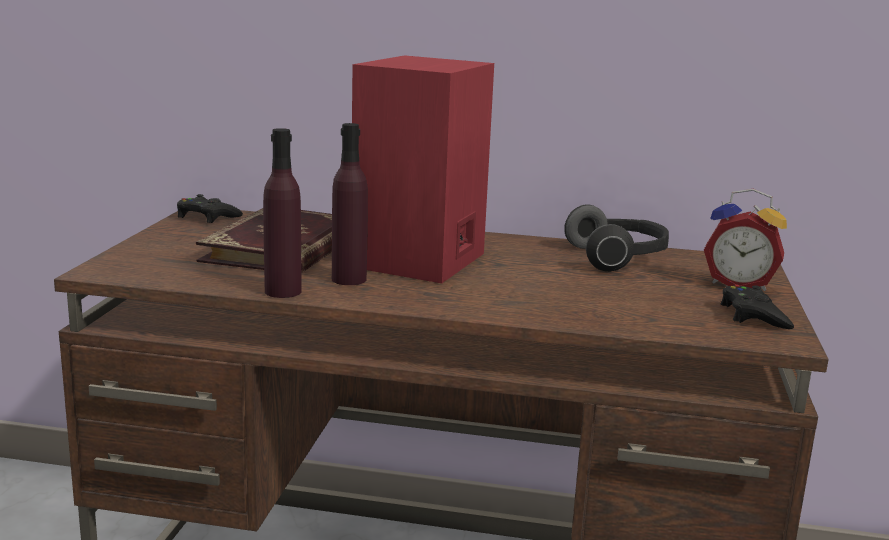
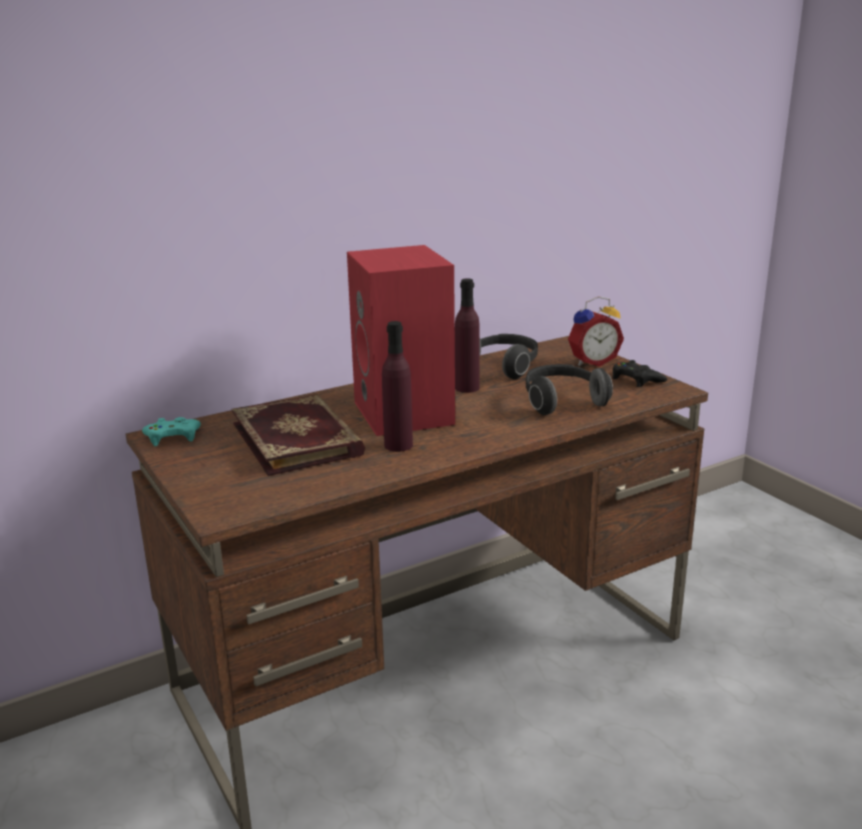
camera: 40 degrees left, 5 degrees up
(206, 217) = (172, 437): black game controller -> turquoise game controller
(283, 291) = (382, 472): purple bottle -> purple bottle (467, 388)
(603, 304) = (561, 402): none -> headphones

